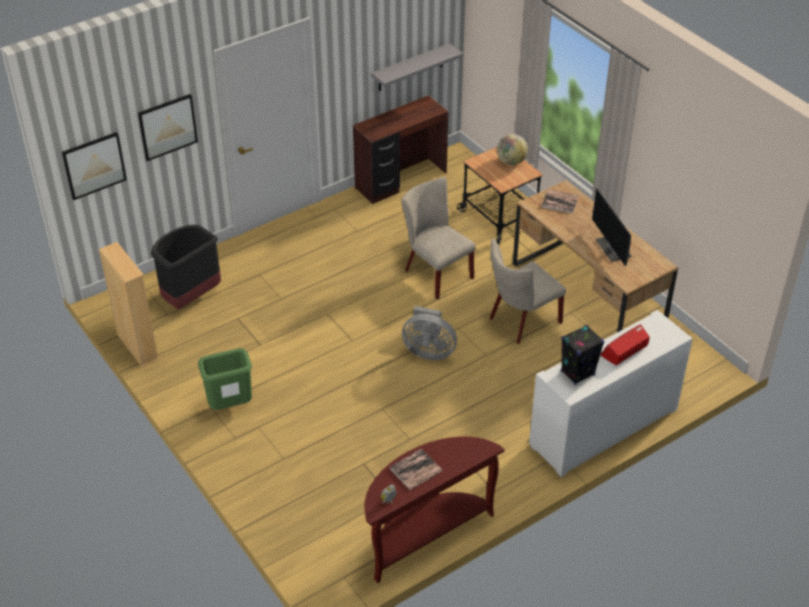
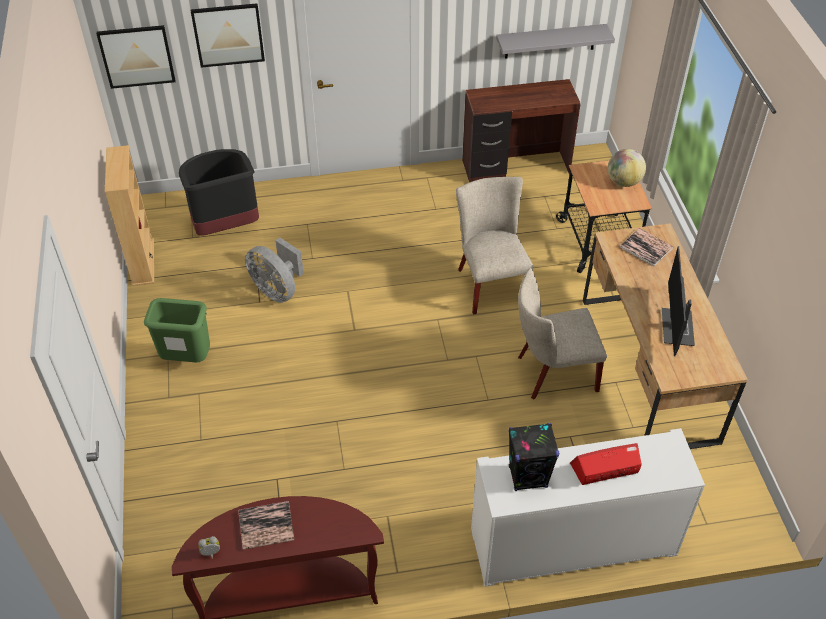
camera: 25 degrees right, 5 degrees up
(428, 351) = (427, 372): grey fan -> grey fan (277, 290)

